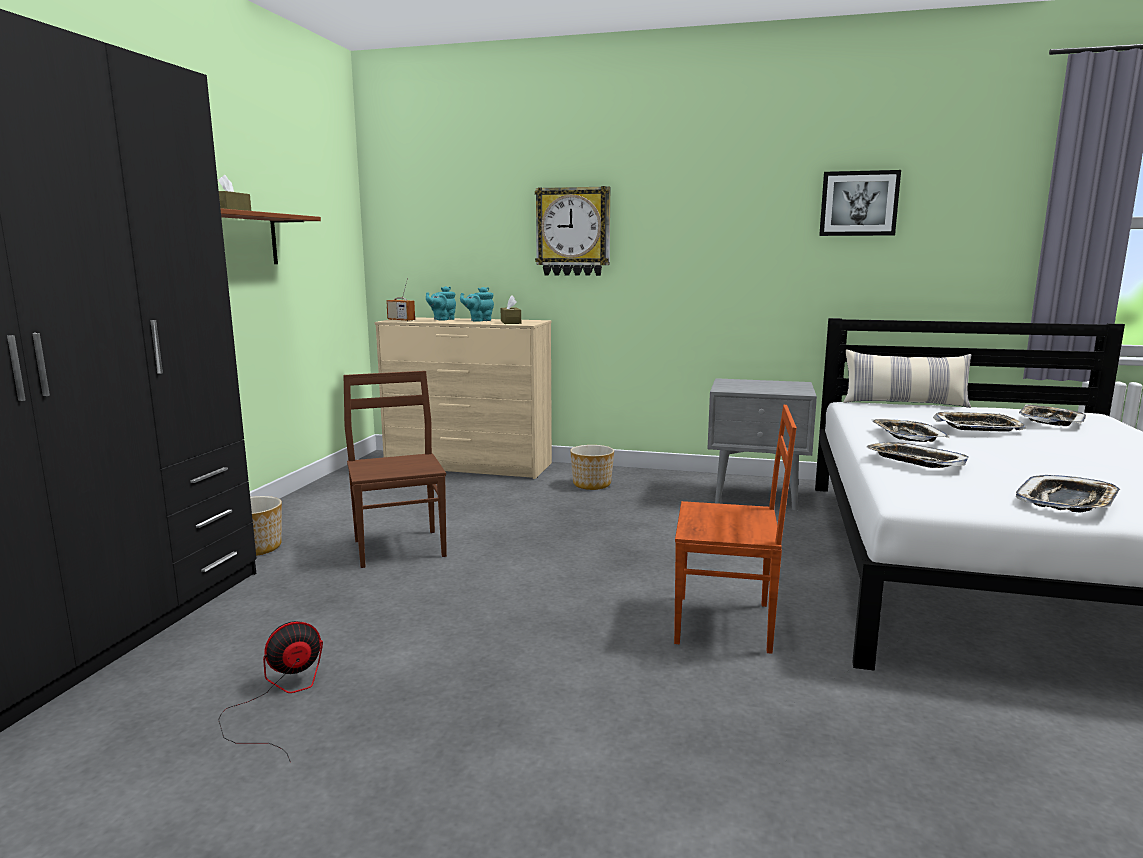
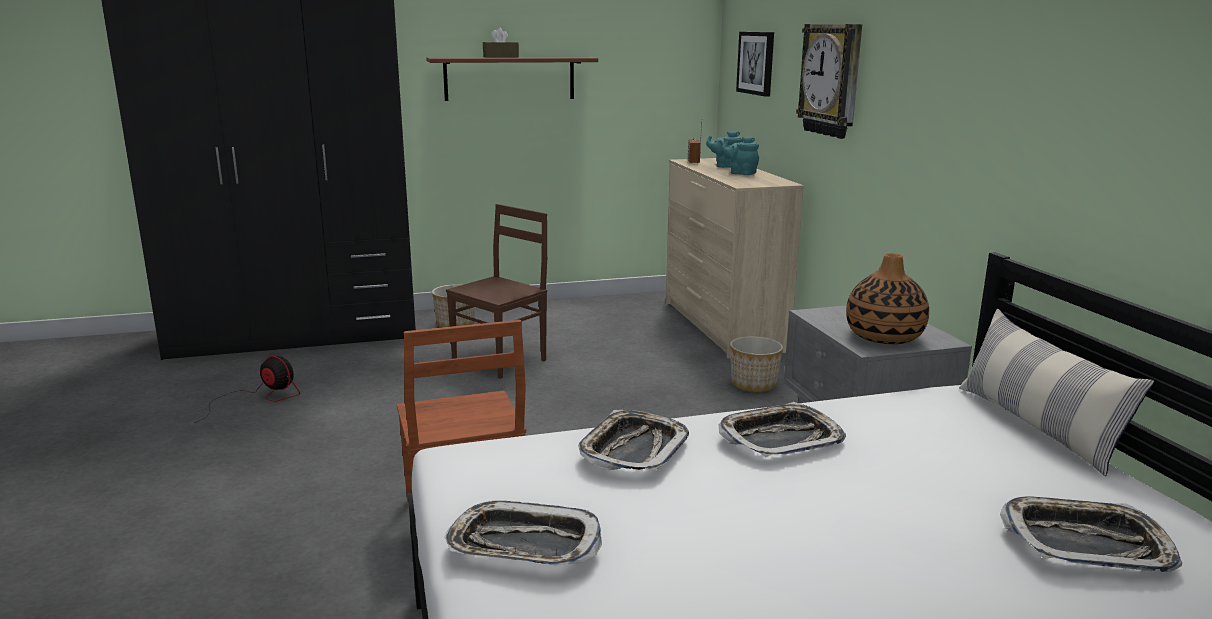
camera: 60 degrees right, 5 degrees up
(510, 322) = (746, 180): brown tissue box -> none
(783, 388) = (884, 337): none -> vase
(859, 203) = (1106, 64): picture -> picture (756, 63)
(977, 427) = (915, 481): tray -> none

